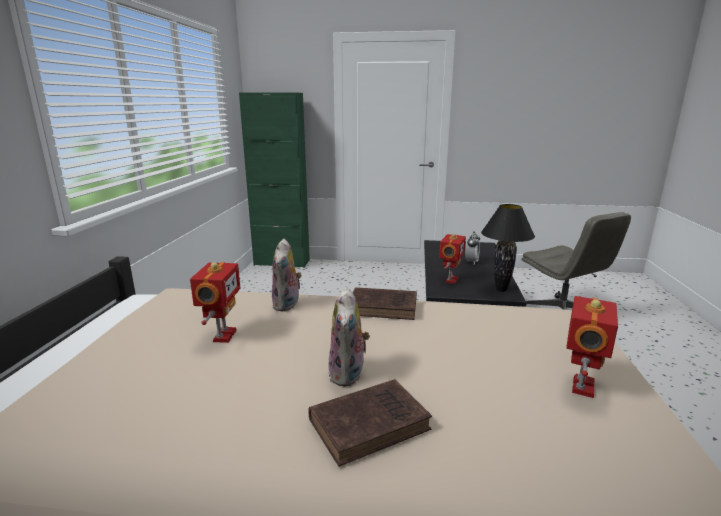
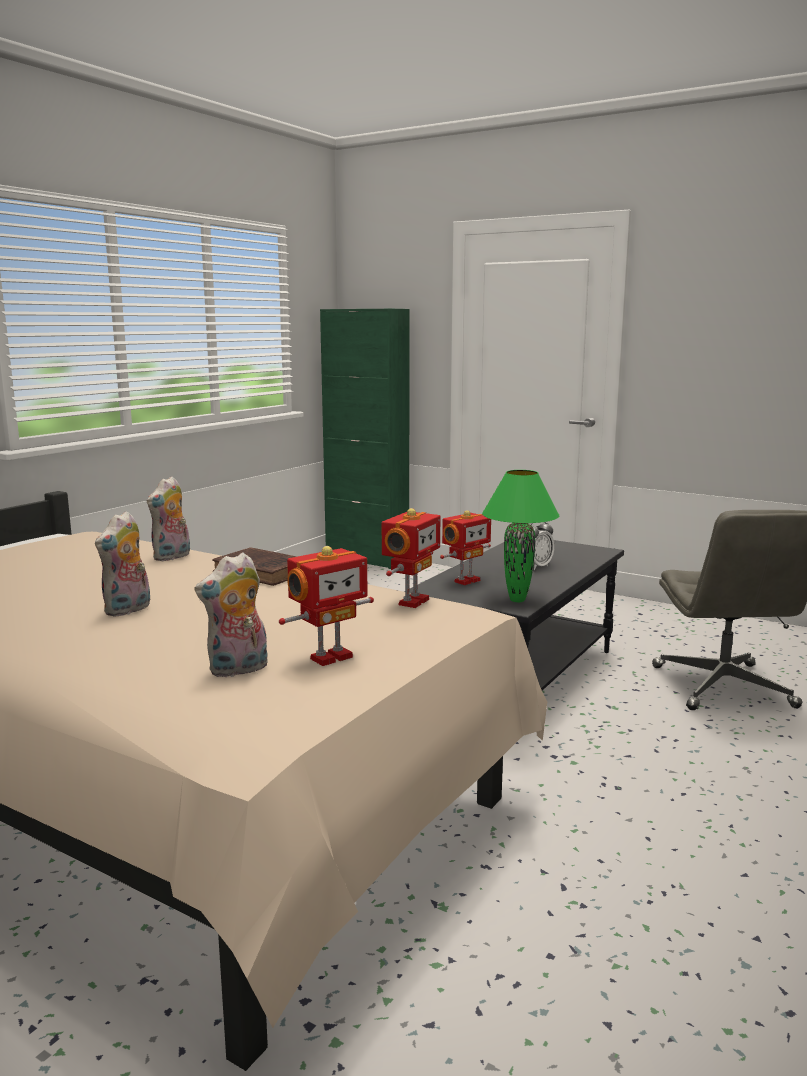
camera: 25 degrees right, 5 degrees down
(223, 336) = (73, 569): toy robot -> toy robot (411, 602)
(372, 423) = (87, 639): brown book -> none
(501, 290) = (516, 600): black table lamp -> green table lamp
(548, 423) = (238, 670): none -> plush toy

